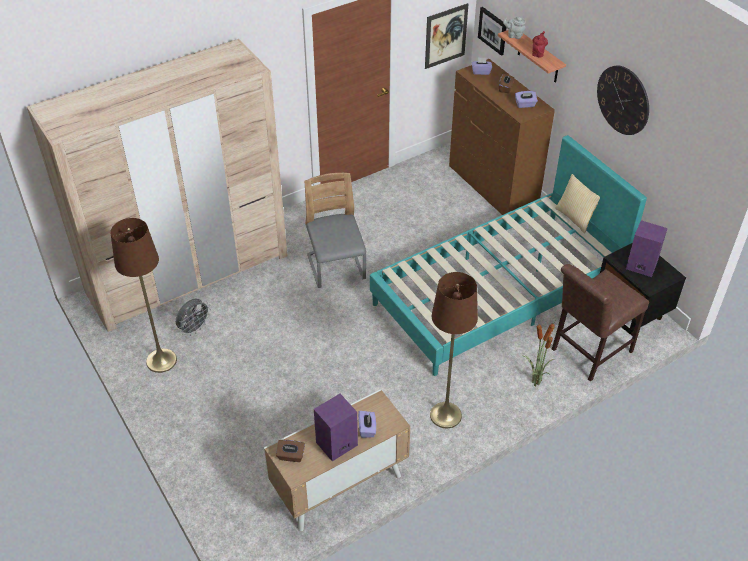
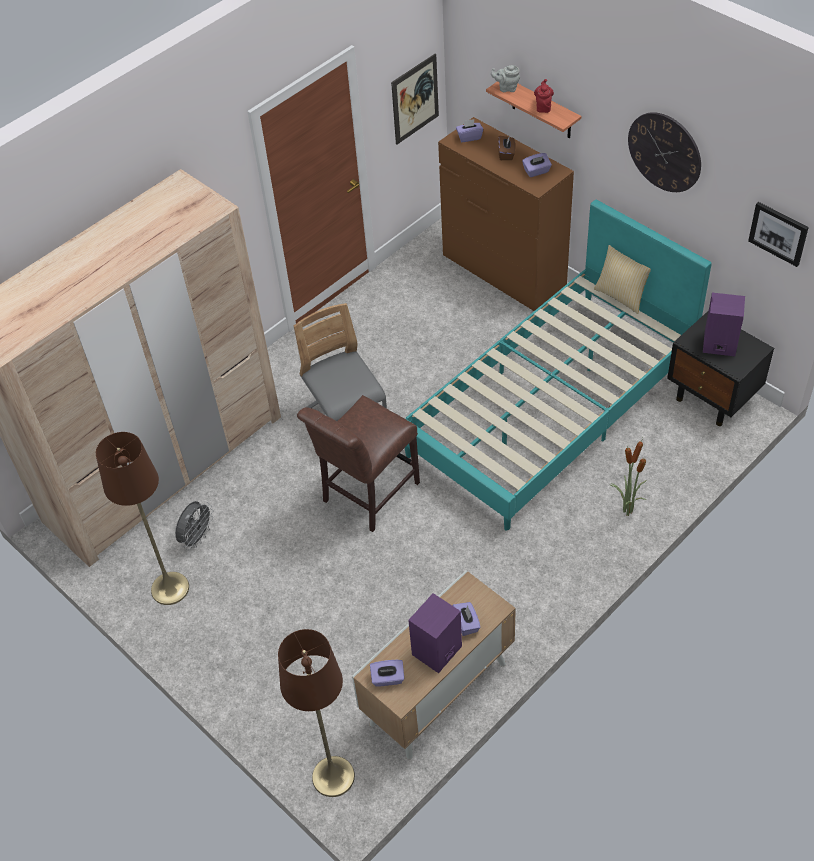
camera: 10 degrees left, 5 degrees up
(291, 456) = (388, 679): brown tissue box -> purple tissue box
(445, 415) = (535, 576): brown floor lamp -> brown floor lamp (333, 776)
(493, 30) = (473, 82): picture -> picture (778, 233)
(588, 352) = (676, 459): brown chair -> brown chair (367, 495)

